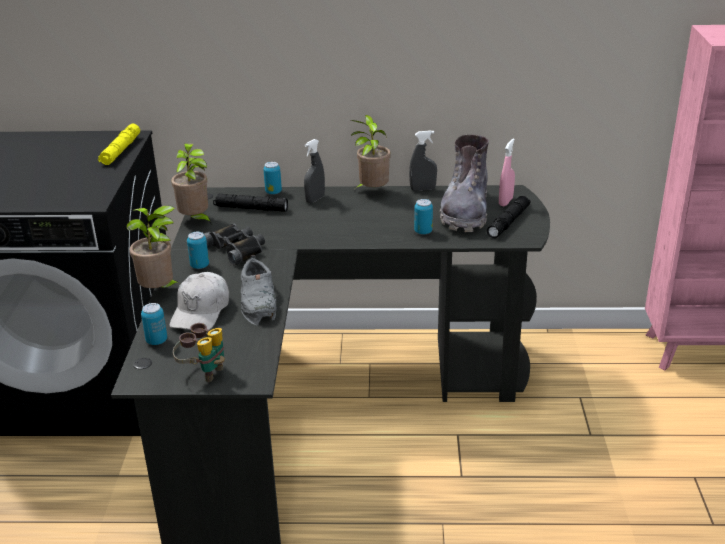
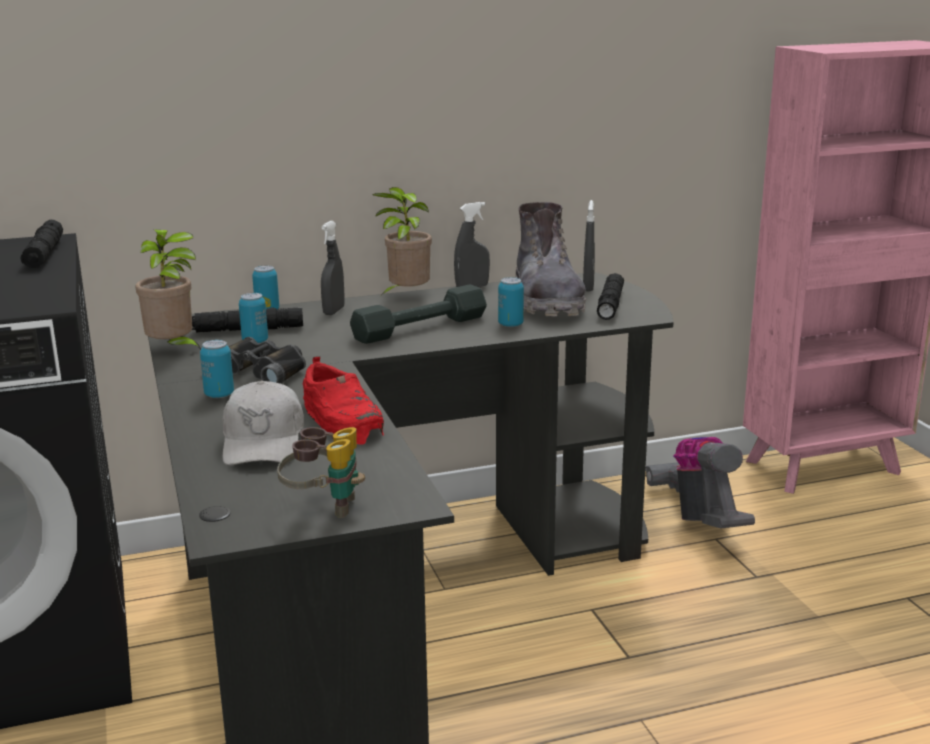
camera: 20 degrees left, 10 degrees down
(120, 151) = (44, 254): yellow flashlight -> black flashlight
(156, 341) = (218, 484): can -> can (255, 341)
(160, 291) = (178, 430): potted plant -> none
(259, 300) = (343, 419): grey shoe -> red shoe
(360, 225) = (420, 328): none -> grey dumbbell
(505, 202) = (588, 287): pink spray bottle -> grey spray bottle
(578, 377) = (699, 518): none -> vacuum cleaner

